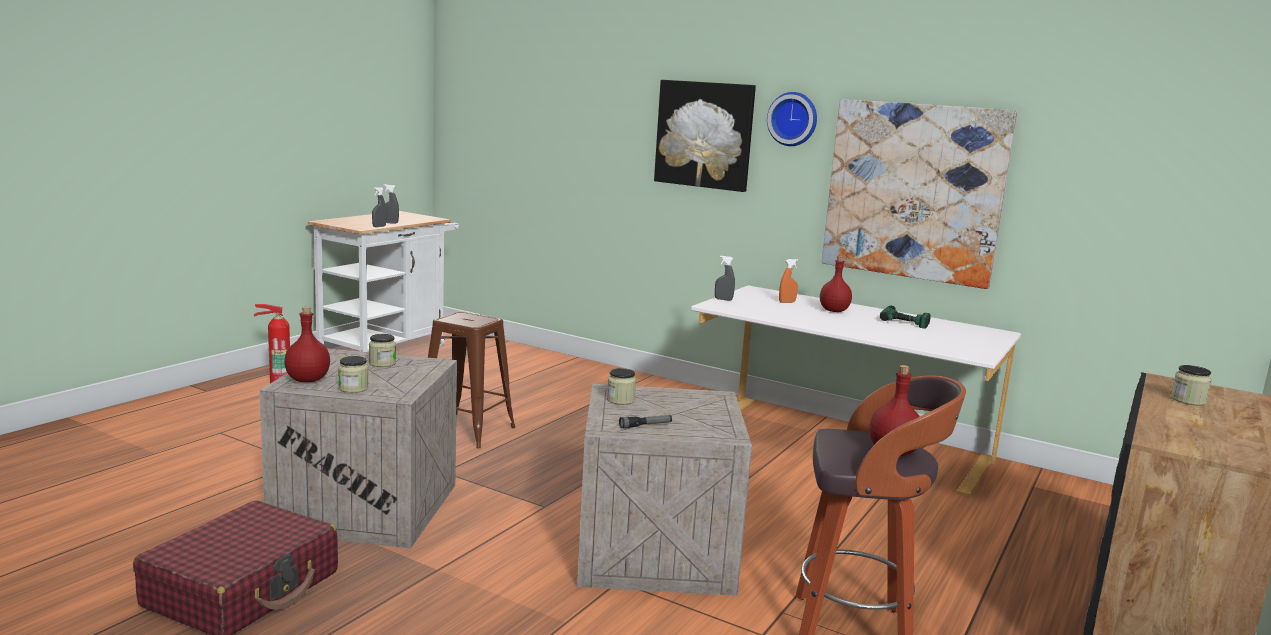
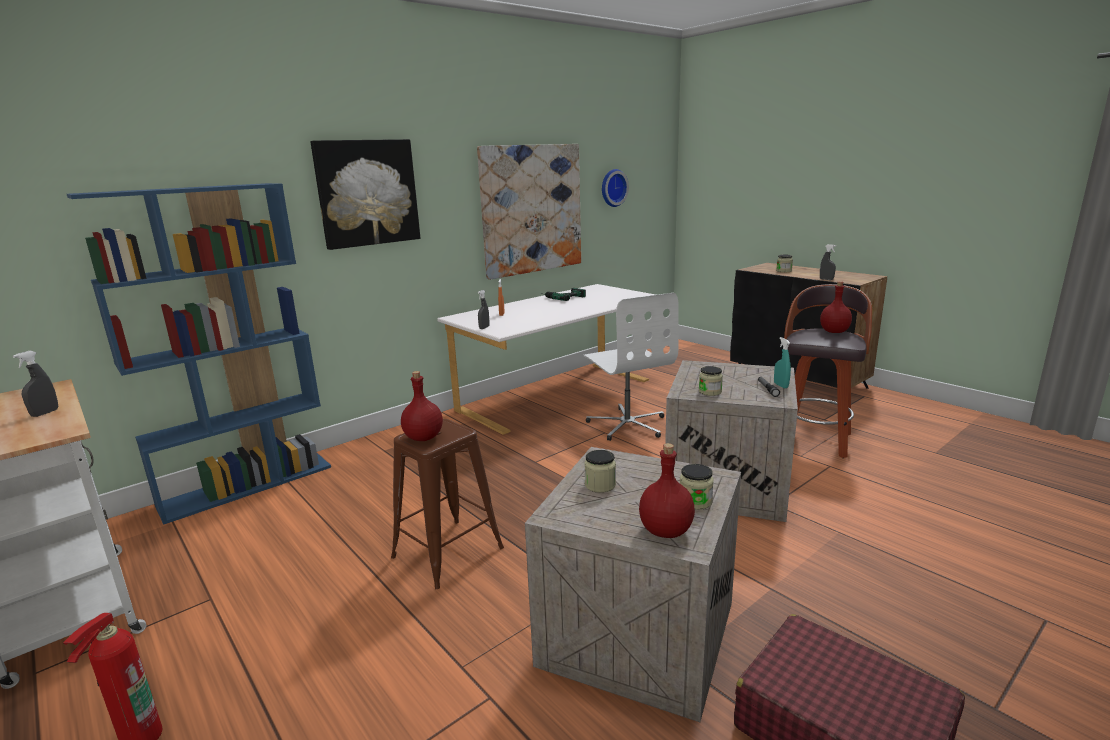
camera: 70 degrees left, 5 degrees up
(379, 226) = (68, 420): grey spray bottle -> grey spray bottle (826, 279)
(542, 356) = (248, 485): none -> blue bookcase
(665, 433) = (781, 385): none -> turquoise spray bottle
(787, 488) = (627, 424): none -> white office chair
(793, 119) = (443, 167): wall clock -> wall clock (612, 188)
(834, 310) = (532, 307): red bottle -> red bottle (423, 437)

